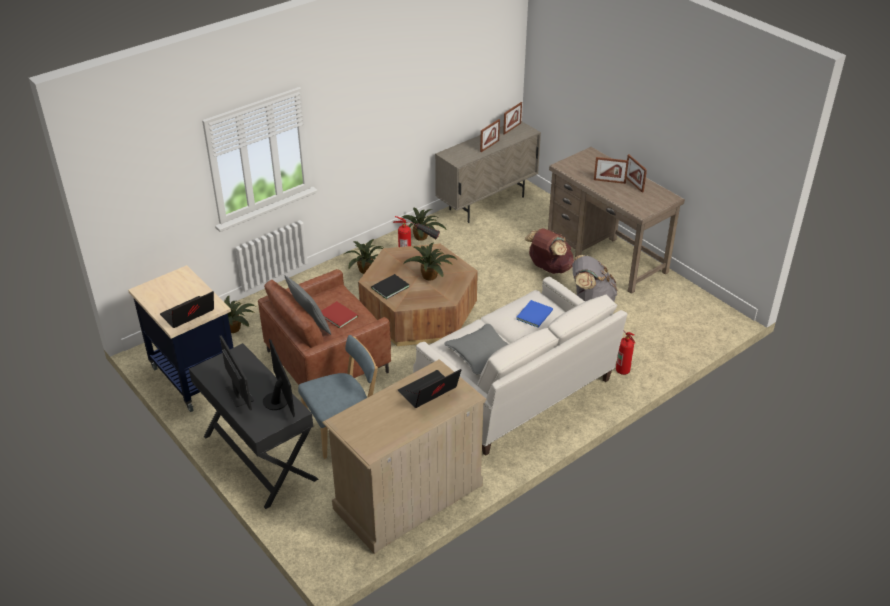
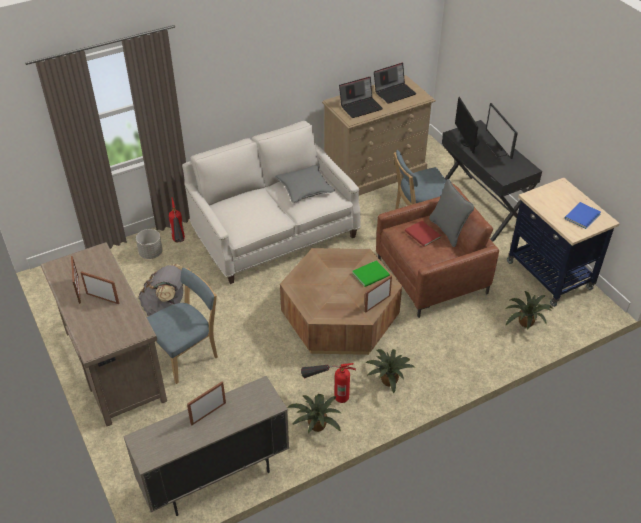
camera: 170 degrees left, 5 degrees up
(188, 315) = (554, 192): laptop -> laptop (394, 92)
(389, 287) = (372, 274): black book -> green book
(430, 275) = (328, 283): potted plant -> none
(512, 128) = (160, 450): picture frame -> picture frame (377, 303)
(535, 314) = (247, 213): blue book -> blue book (581, 216)
(549, 268) = (187, 355): brown backpack -> blue chair
(641, 350) = (151, 253): none -> grey planter

